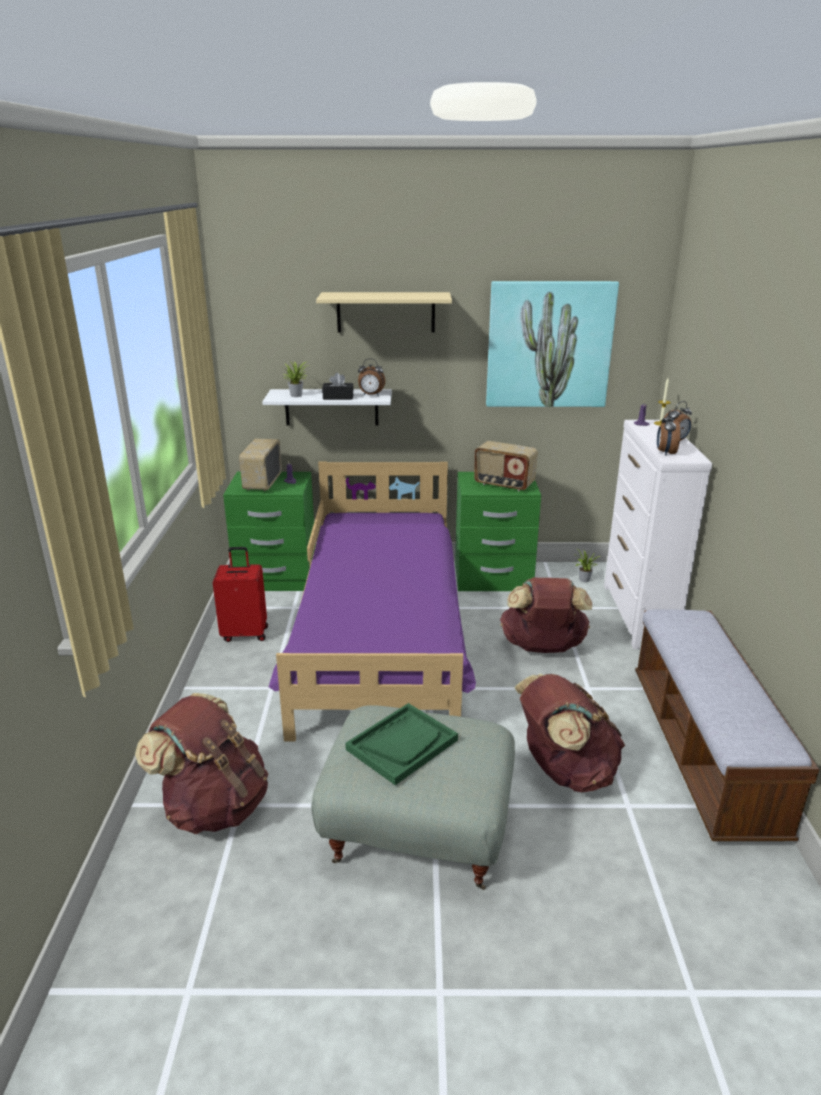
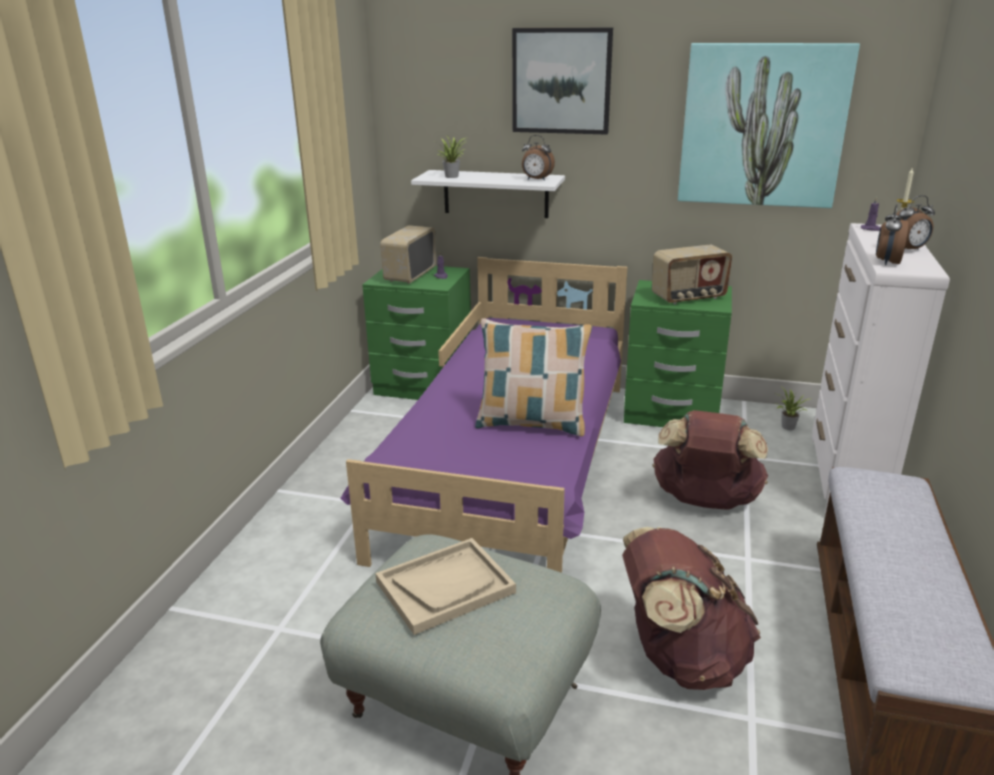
camera: 15 degrees right, 0 degrees up
(214, 806) = (252, 625): brown backpack -> none
(245, 633) = (365, 441): red suitcase -> none
(338, 397) = (497, 180): black tissue box -> none
(385, 312) = (561, 81): beige shelf -> picture
(402, 744) = (445, 587): green tray -> beige tray
(410, 603) = (532, 424): none -> pillow
(503, 485) = (689, 298): radio -> radio turned 60 degrees counterclockwise

